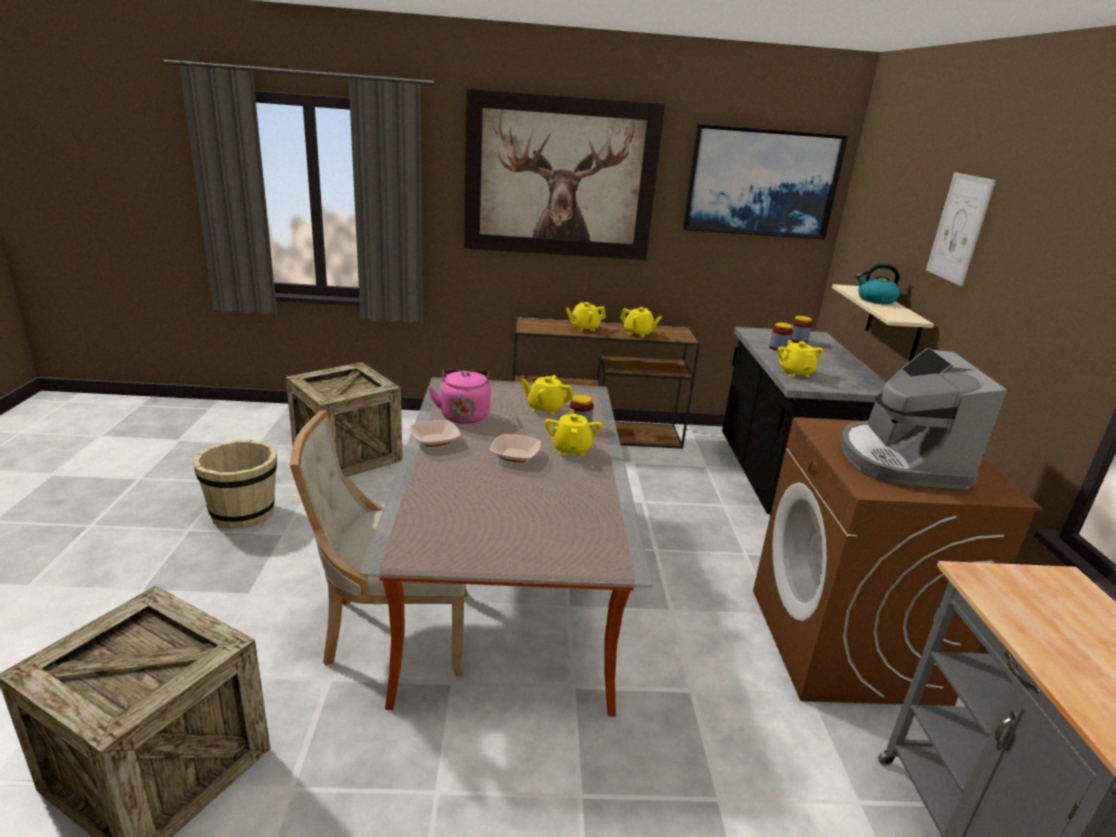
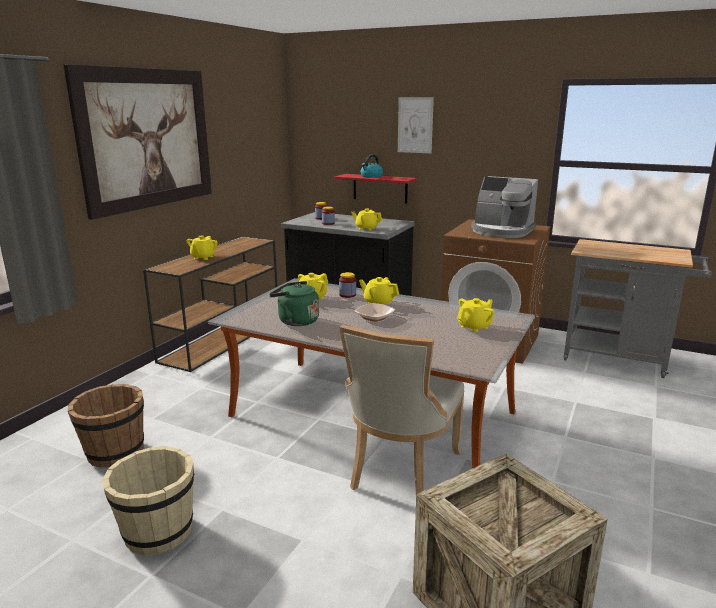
camera: 60 degrees left, 5 degrees down
(347, 455) = (114, 453): crate -> brown bucket
(435, 440) = (329, 335): bowl -> none
(464, 415) = (295, 321): pink kettle -> green kettle
(638, 333) = (235, 248): yellow teapot -> yellow teapot (474, 327)
(762, 182) = (253, 123): picture -> none
(893, 324) = (380, 188): beige shelf -> red shelf

